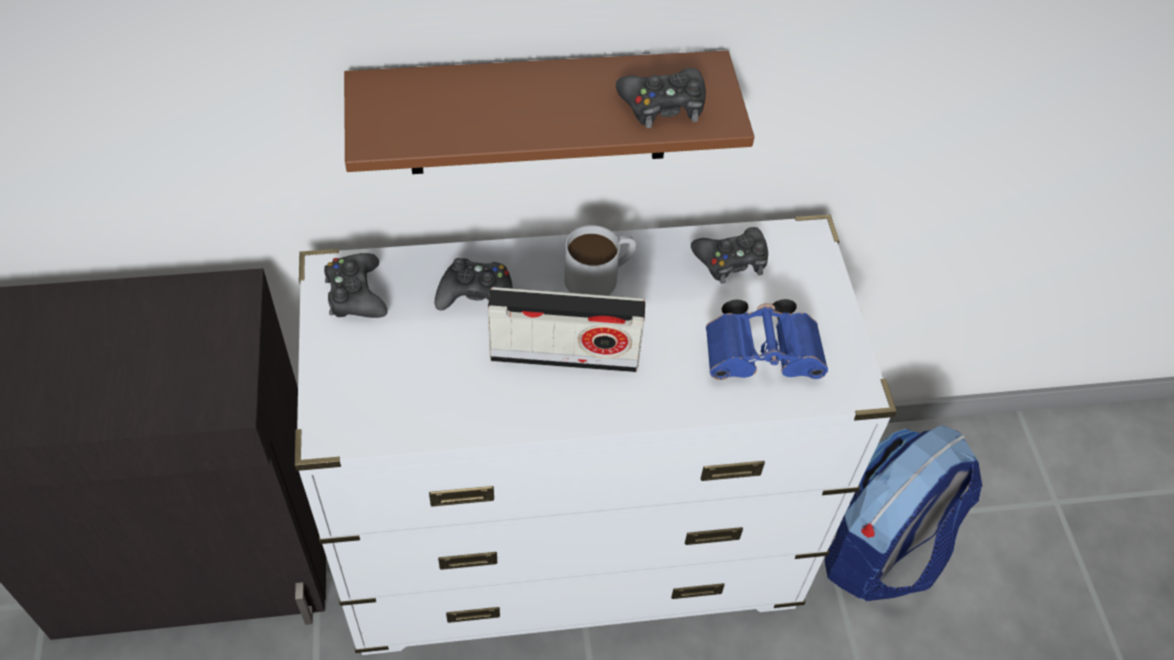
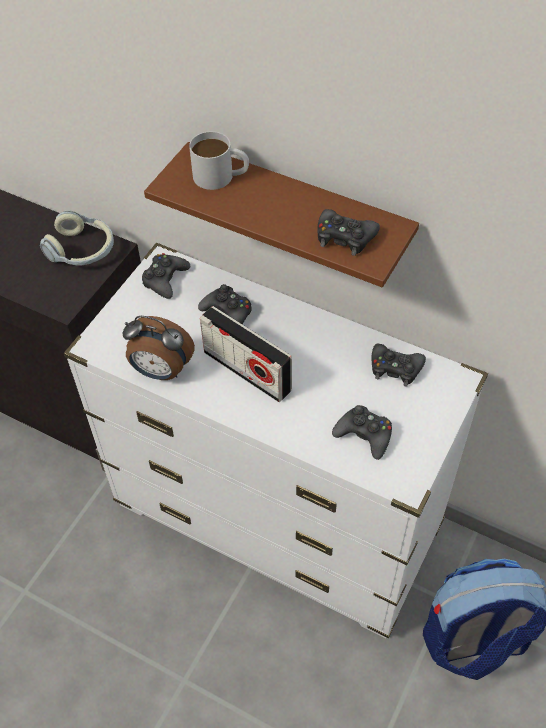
camera: 40 degrees right, 0 degrees up
(188, 314) = (82, 250): none -> headphones
(454, 415) = (161, 371): none -> alarm clock
(600, 275) = (307, 337): white mug -> white mug (221, 176)
(764, 356) = (364, 435): blue binoculars -> black game controller

